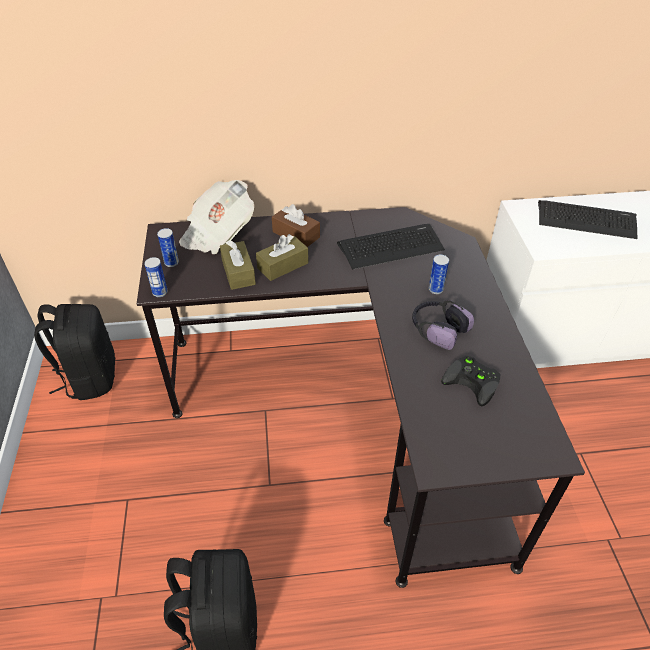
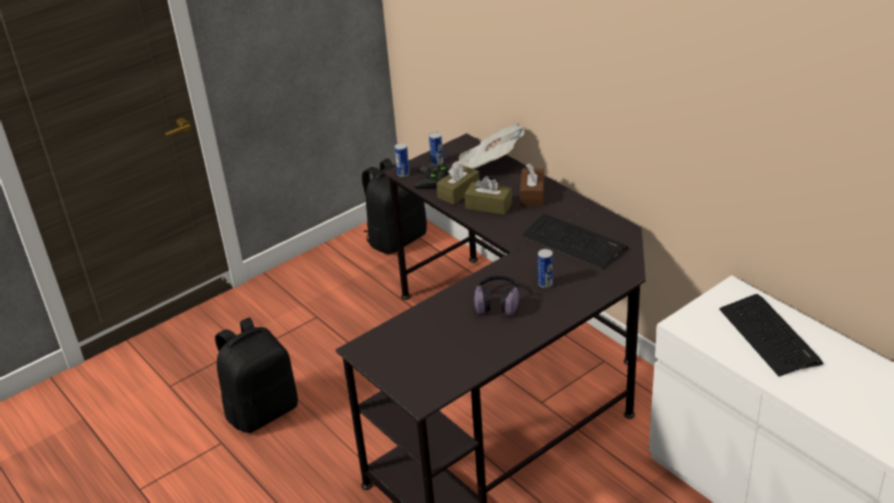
camera: 60 degrees right, 10 degrees down
(474, 381) = (458, 338): black game controller -> black game controller (433, 180)

